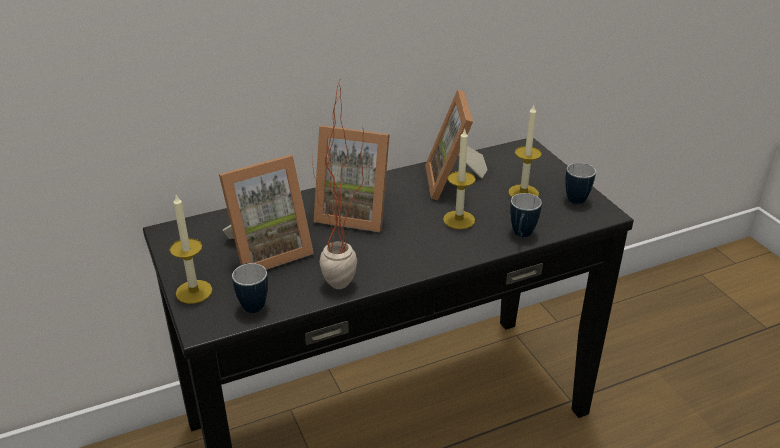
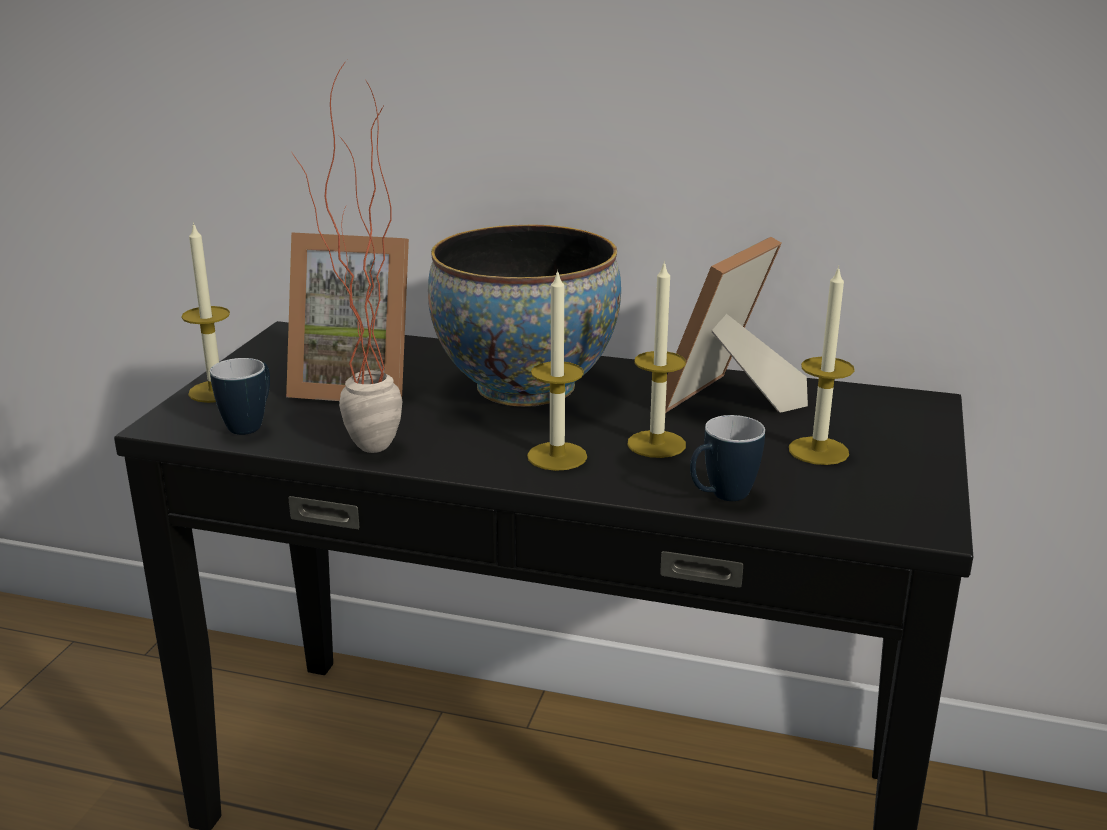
camera: 40 degrees right, 10 degrees down
(354, 213) = (525, 387): picture frame -> bowl
(428, 247) = (557, 456): none -> candle
(578, 197) = (910, 489): mug -> none

